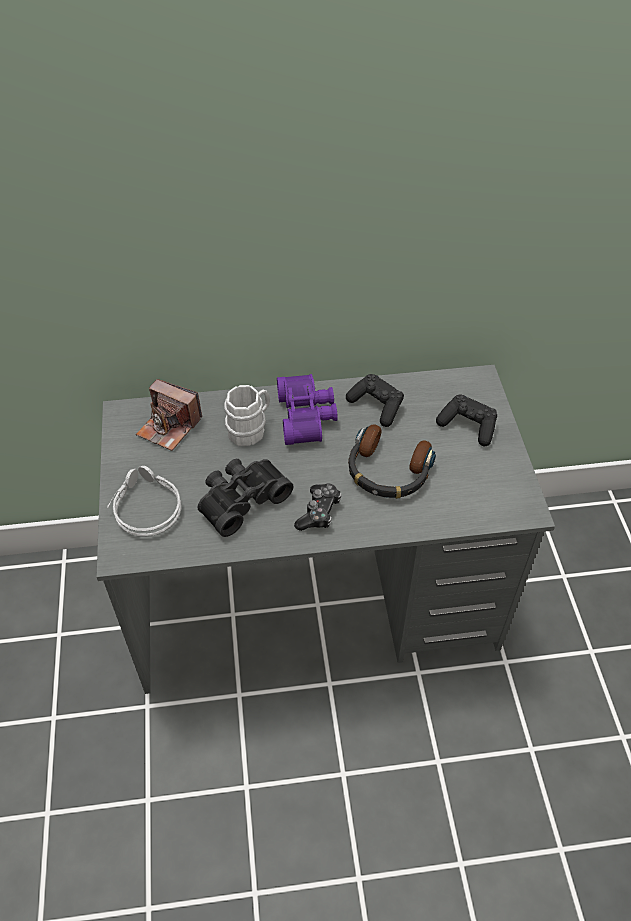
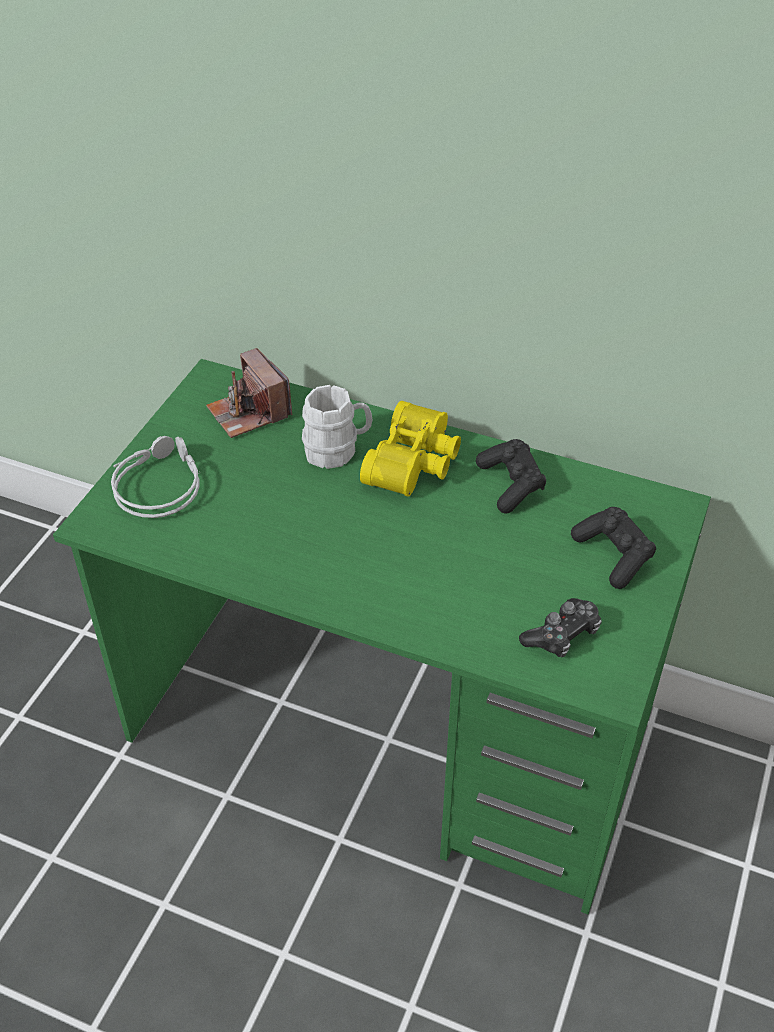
camera: 30 degrees right, 5 degrees down
(241, 499) = (266, 521): black binoculars -> none
(307, 416) = (416, 463): purple binoculars -> yellow binoculars
(315, 600) = (388, 733): grey desk -> green desk
(319, 512) = (344, 574): game controller -> game controller (562, 635)
(387, 471) = (465, 564): headphones -> none

